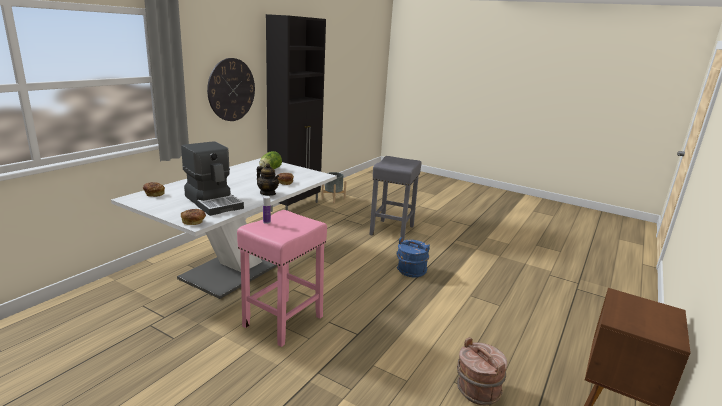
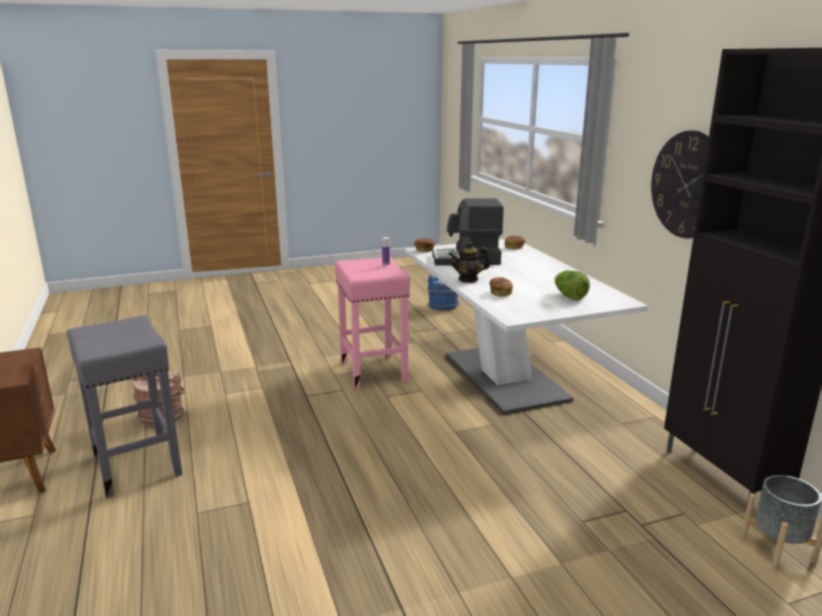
camera: 130 degrees right, 0 degrees up
(392, 231) = (525, 546): grey stool -> grey stool (136, 464)
(411, 271) = (365, 486): blue bucket -> blue bucket (443, 306)

